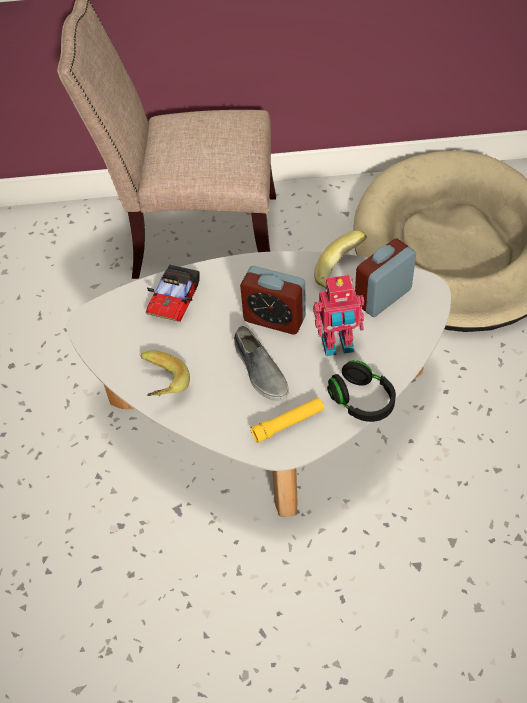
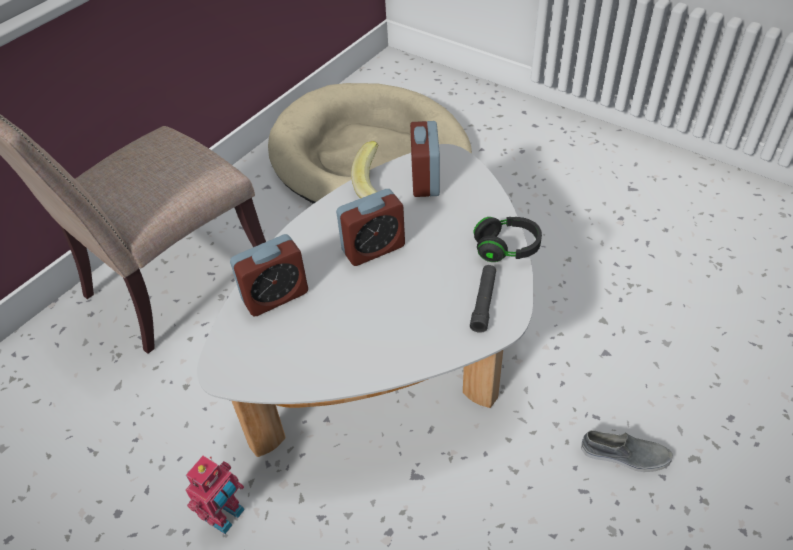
camera: 50 degrees left, 5 degrees down
(159, 386) = (355, 362): banana -> none
(174, 299) = (275, 296): toy car -> alarm clock
(260, 370) = (414, 288): grey shoe -> grey shoe (625, 455)
(288, 423) = (483, 302): yellow flashlight -> black flashlight
(338, 346) = (441, 230): toy robot -> toy robot (227, 516)

